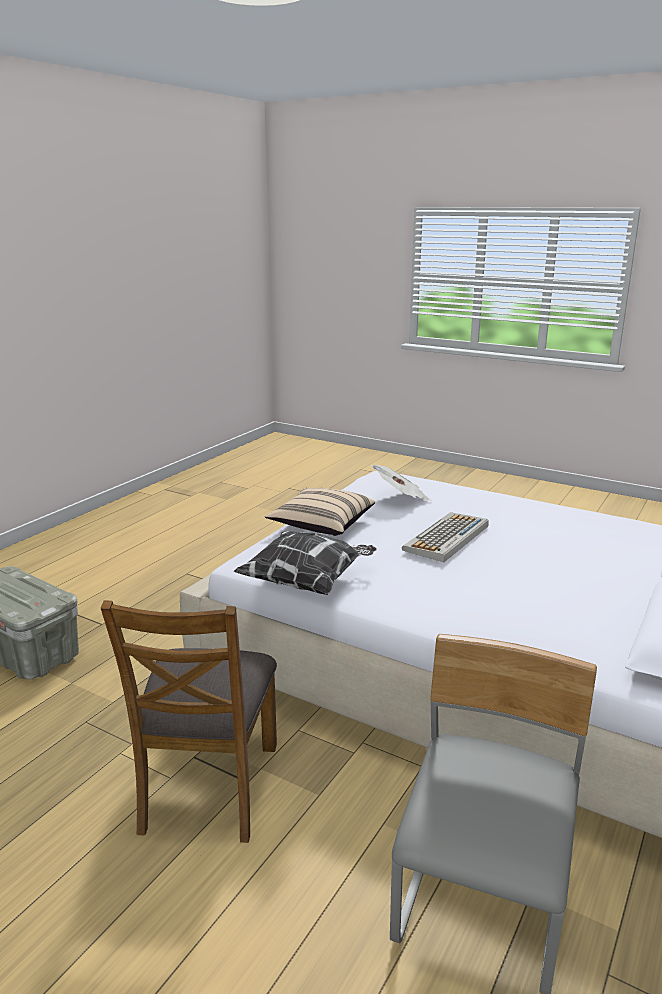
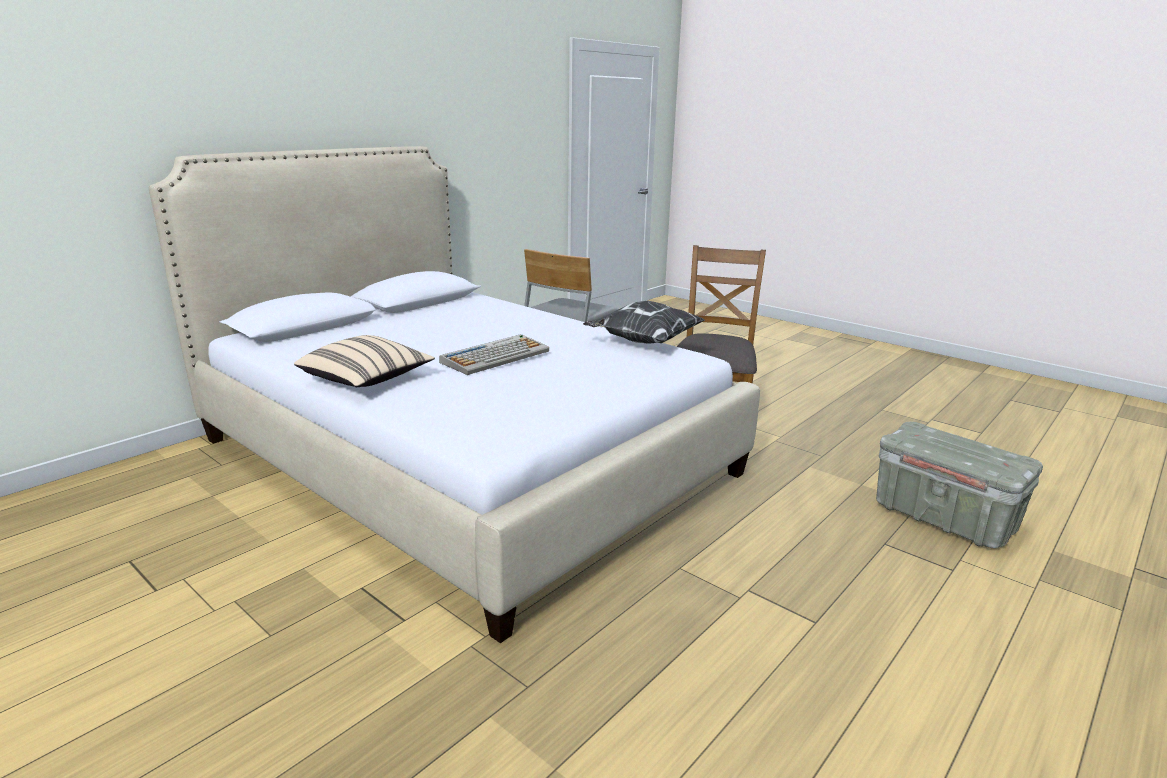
camera: 170 degrees left, 0 degrees up
(321, 525) = (617, 382): beige pillow -> beige pillow (367, 380)
(401, 497) = (501, 398): newspaper -> none

